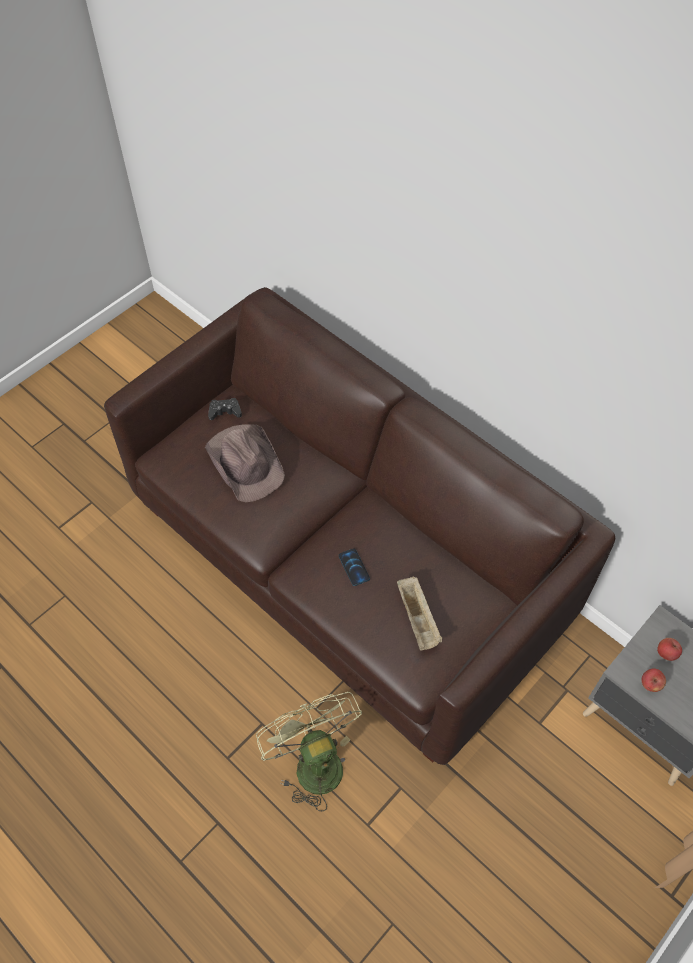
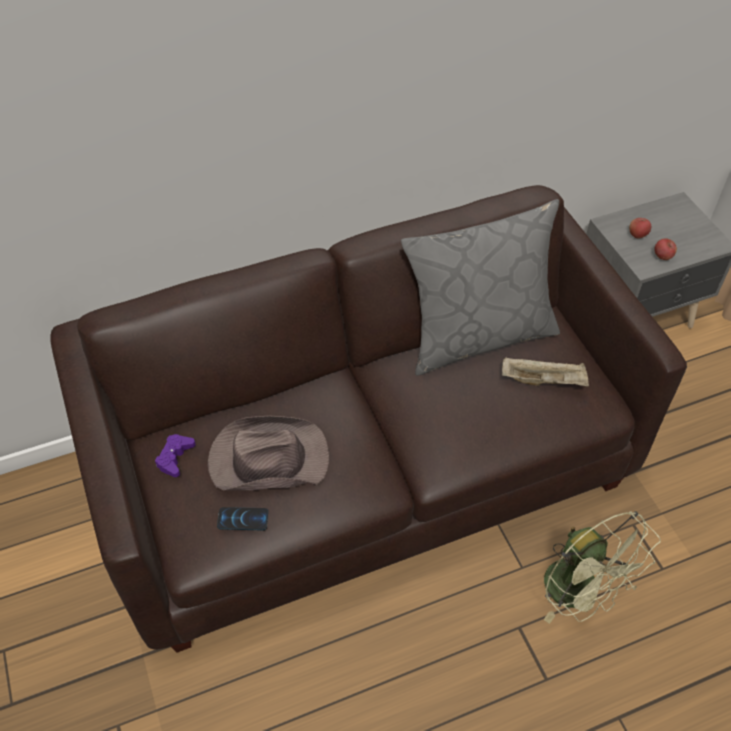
camera: 65 degrees left, 5 degrees down
(225, 411) = (175, 457): black game controller -> purple game controller
(313, 761) = (580, 593): green fan -> green fan turned 120 degrees counterclockwise
(354, 567) = (459, 410): phone -> phone (243, 519)
(442, 555) = (478, 335): none -> grey pillow

